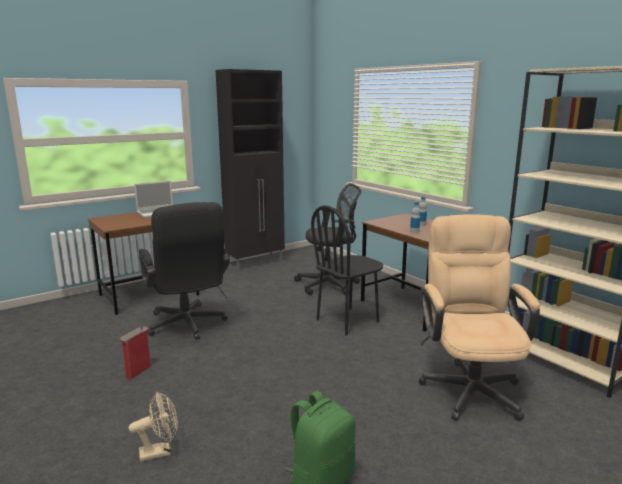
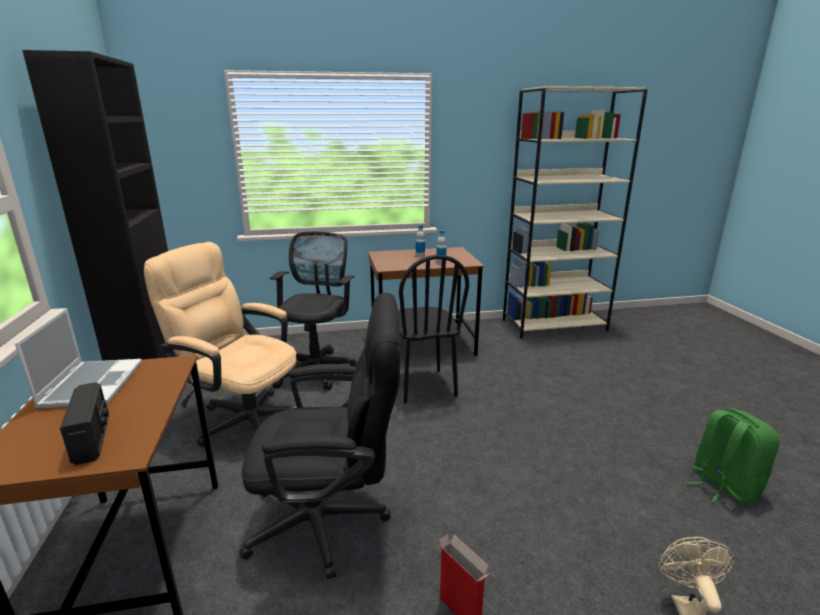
camera: 65 degrees left, 5 degrees up
(120, 222) = (92, 439): none -> radio
(469, 386) = (580, 369): beige office chair -> beige office chair (243, 419)

